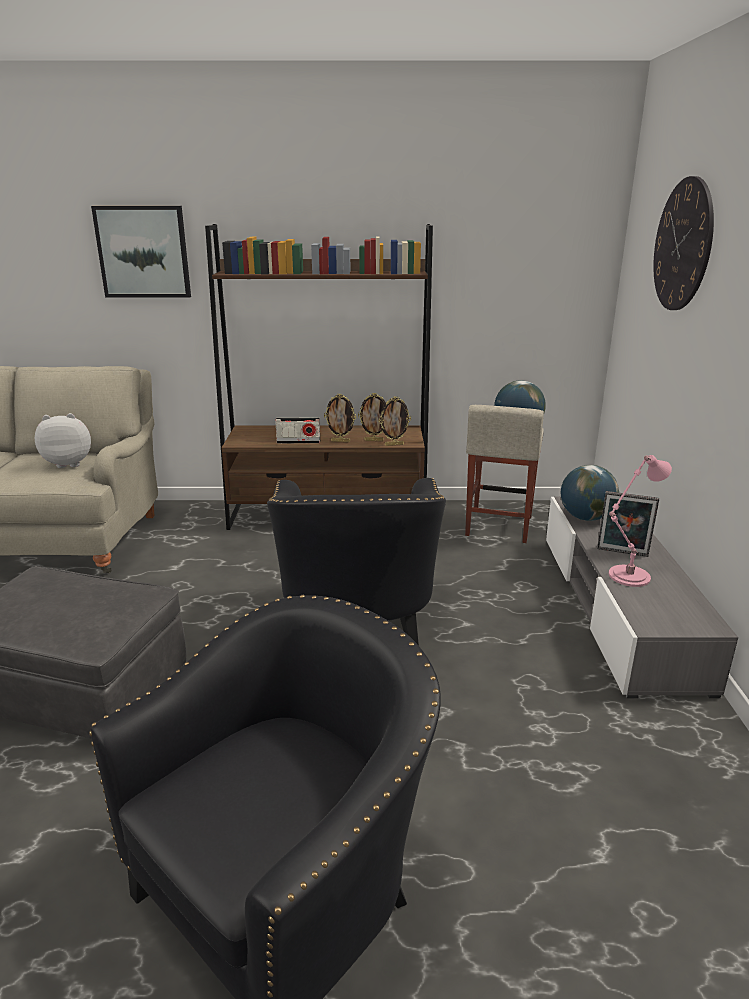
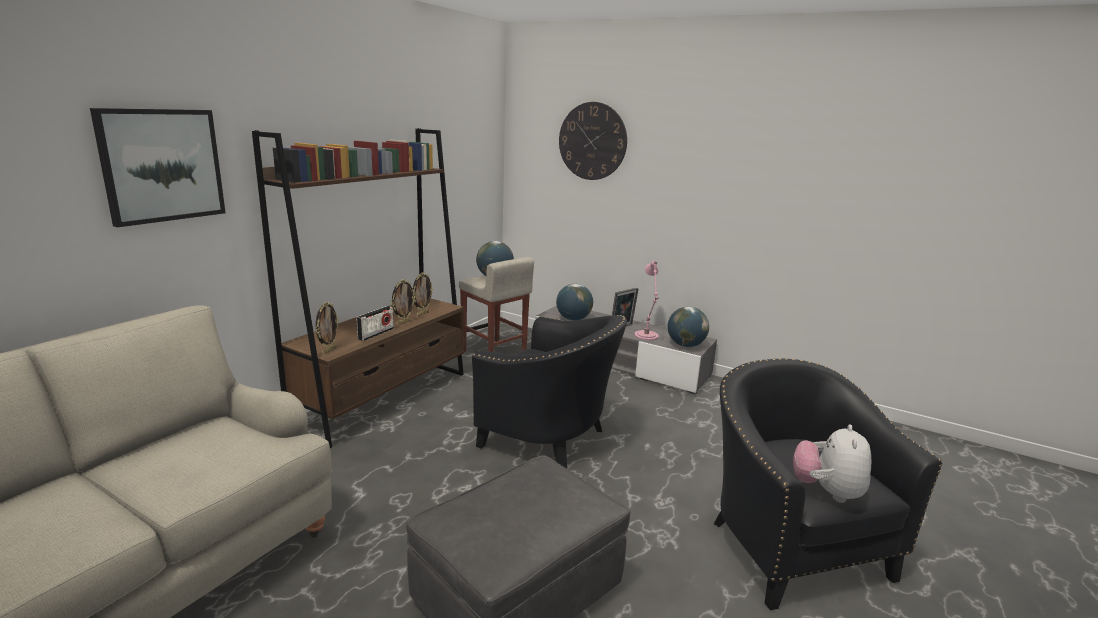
camera: 60 degrees left, 5 degrees down
(69, 463) = (215, 438): plush toy -> plush toy (826, 492)
(394, 444) = (443, 311): picture frame -> picture frame (328, 350)
(652, 614) = (685, 345): none -> globe

